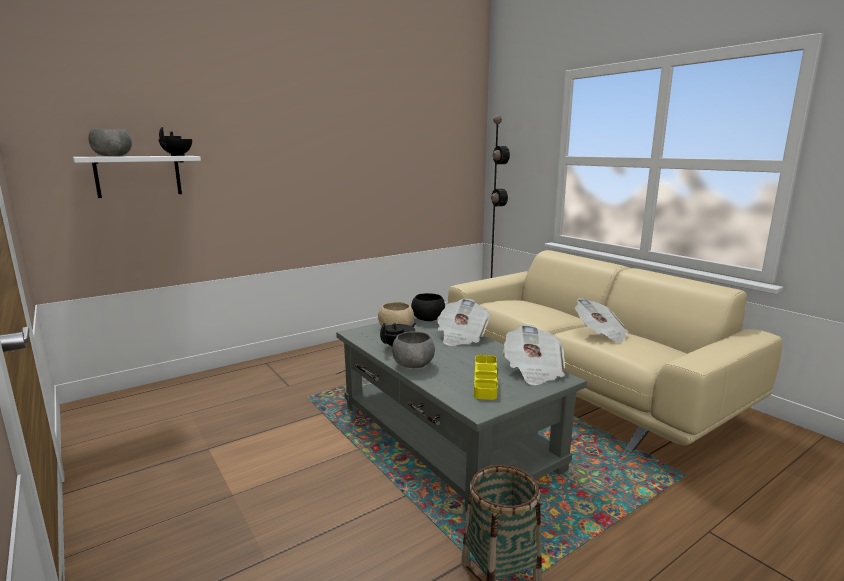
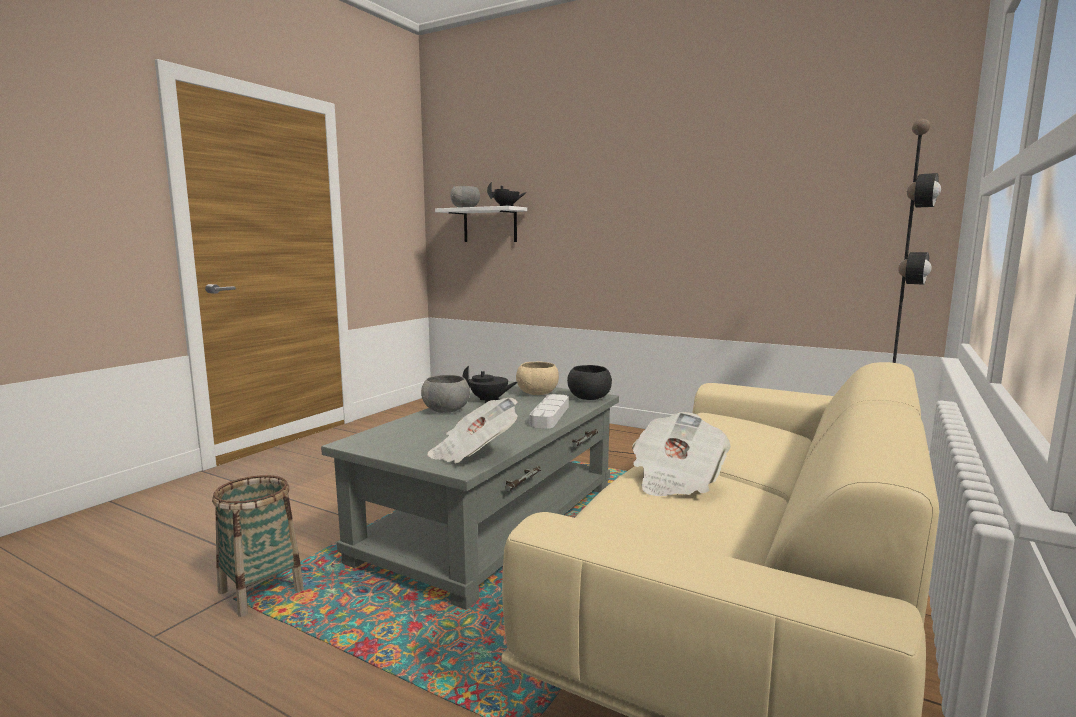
camera: 65 degrees right, 5 degrees down
(461, 336) = (550, 415): newspaper -> grey tray
(485, 380) = (427, 437): yellow tray -> none

